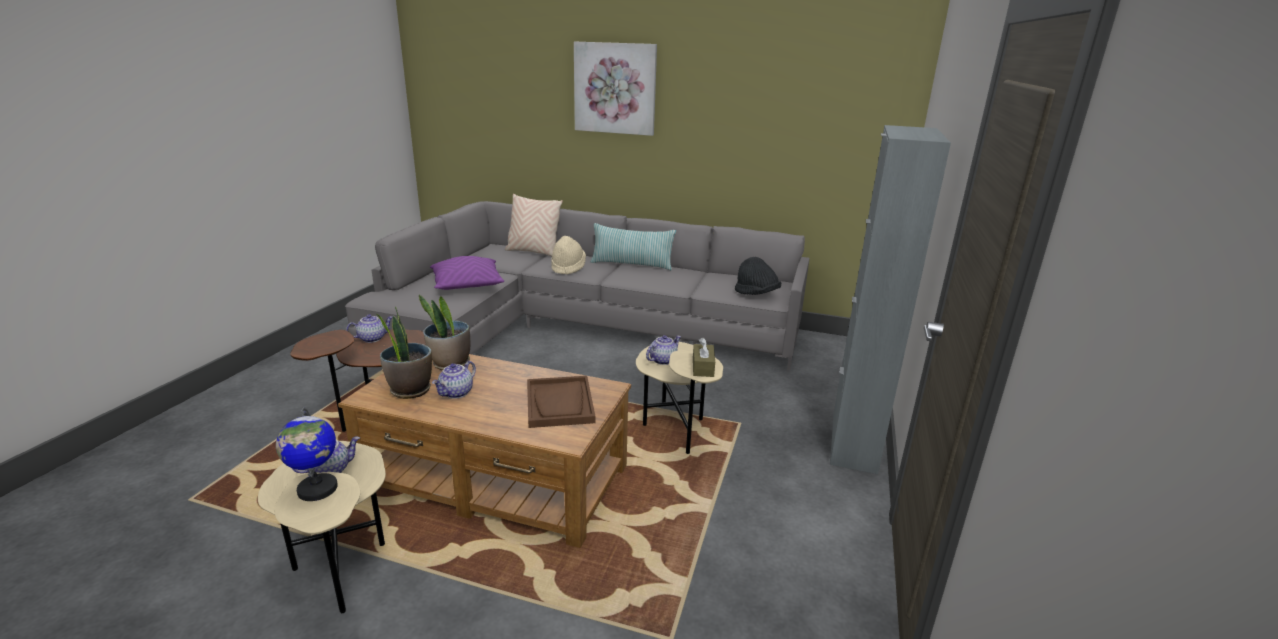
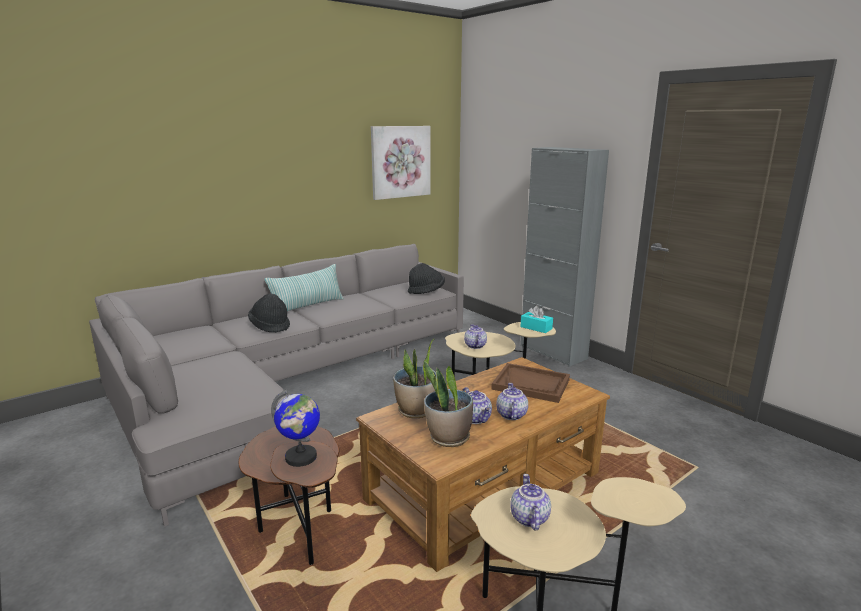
camera: 55 degrees left, 5 degrees down
(317, 489) = (622, 497): globe -> globe (301, 457)
(372, 338) = (261, 453): teapot -> teapot (510, 415)
(468, 286) = (233, 373): purple pillow -> none
(533, 252) = (201, 329): beige pillow -> none
(568, 268) = (270, 326): beige hat -> black hat
(615, 88) = (242, 145): picture -> picture (400, 162)
(703, 367) = (536, 328): brown tissue box -> turquoise tissue box

